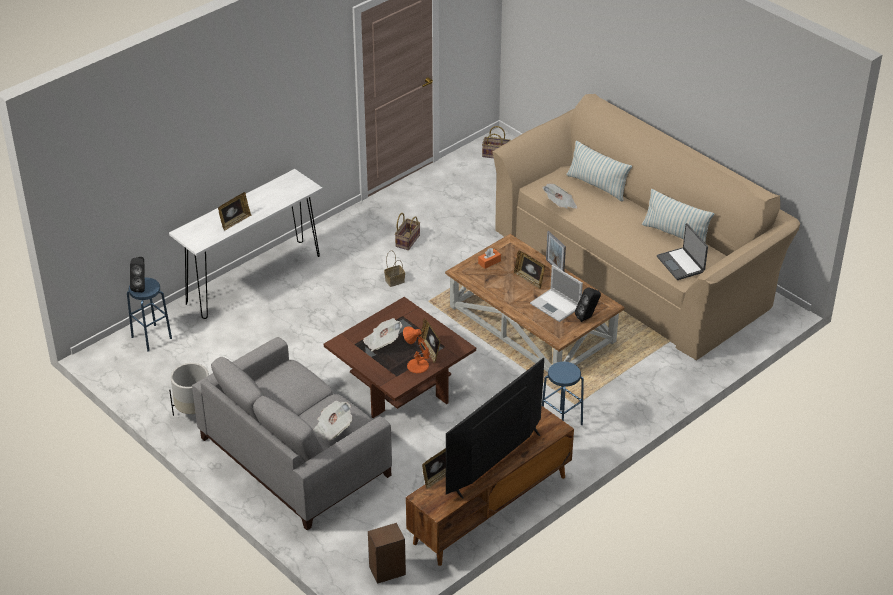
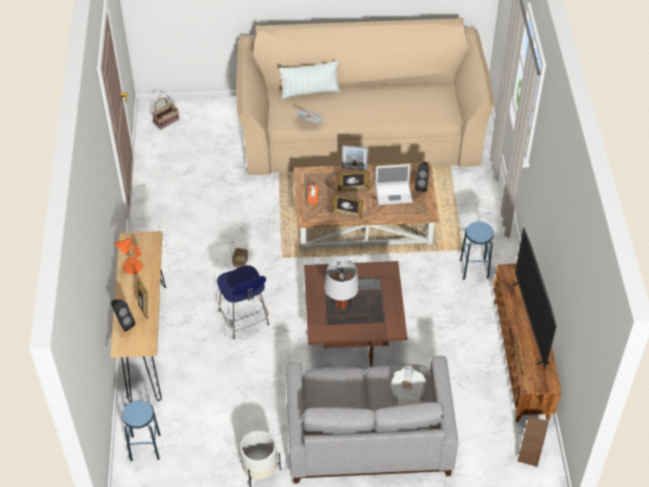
camera: 50 degrees left, 10 degrees up
(141, 286) = (135, 414): black speaker -> black speaker (123, 324)
(253, 279) = (147, 342): white console table -> brown console table
(336, 317) = (244, 319): none -> blue stool
(382, 342) = (341, 308): newspaper -> grey table lamp
(407, 240) = (204, 227): basket -> none
(416, 365) = (385, 304): orange table lamp -> orange table lamp (131, 267)
(430, 351) = (377, 287): picture frame -> picture frame (347, 214)
(675, 234) = (402, 90): pillow -> none
(681, 264) = (434, 107): laptop -> none

